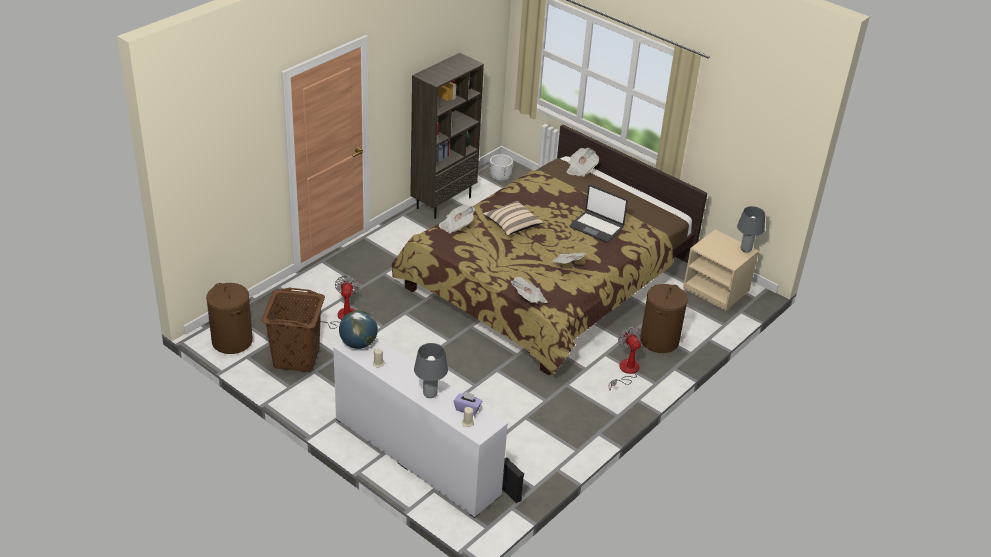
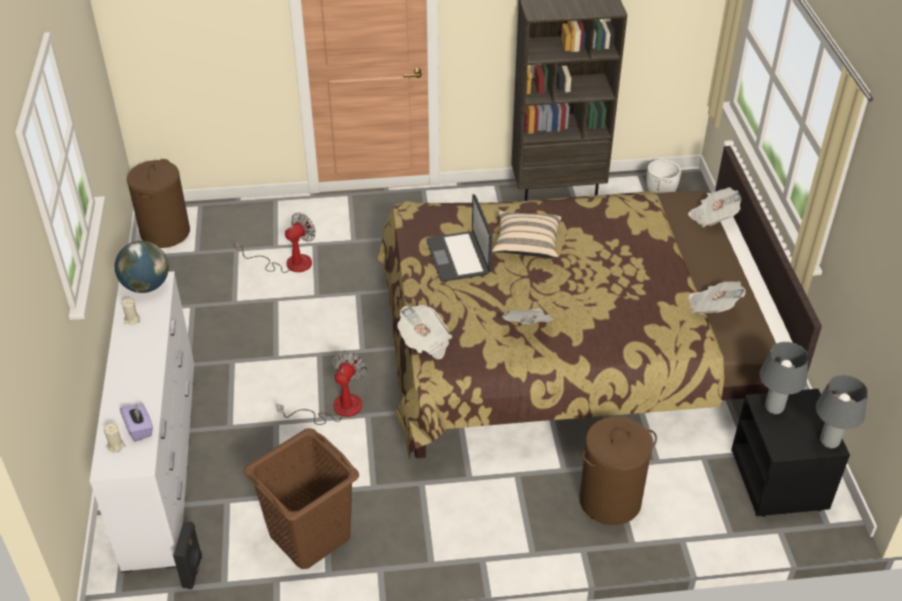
camera: 45 degrees right, 5 degrees up
(296, 358) = (195, 282): brown laundry basket -> brown laundry basket (309, 536)
(430, 394) = (128, 387): grey table lamp -> grey table lamp (773, 409)
(456, 226) = (461, 213): newspaper -> newspaper (712, 307)
(596, 227) = (631, 299): laptop -> laptop (459, 257)
(626, 371) = (515, 513): fan -> fan (336, 408)
(716, 290) = (780, 480): beige nightstand -> black nightstand

